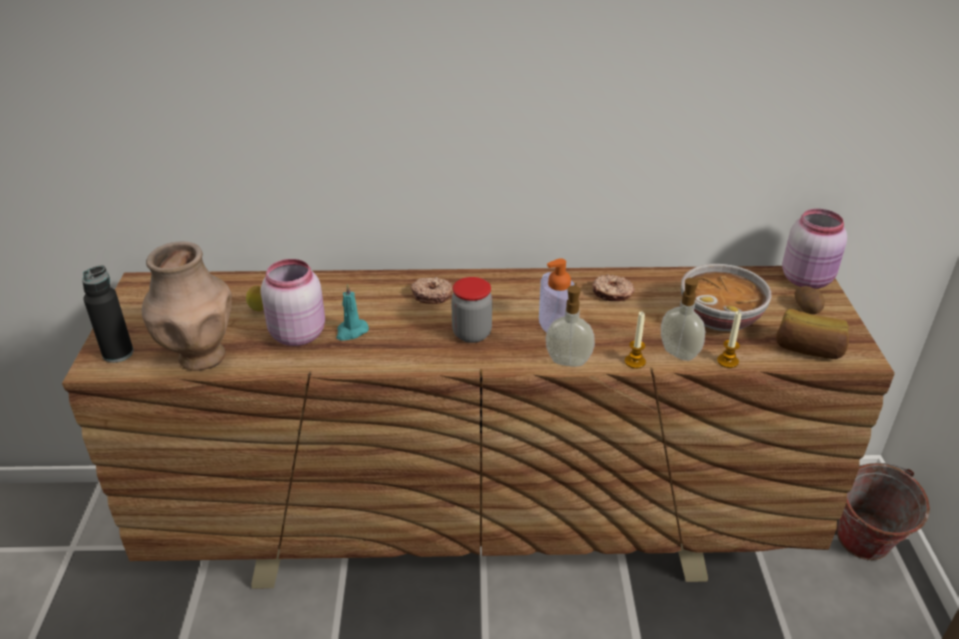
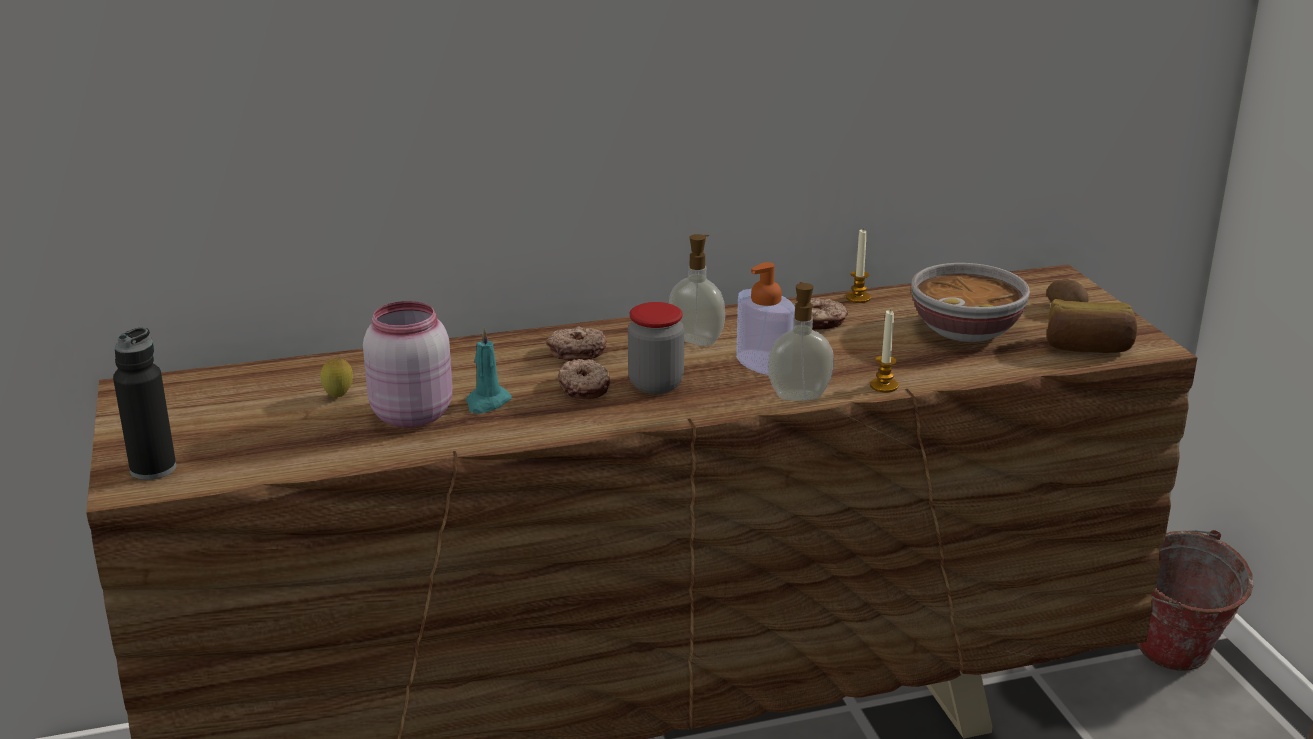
camera: 15 degrees left, 10 degrees down
(200, 357) = (283, 456): brown vase -> none
(422, 328) = (585, 387): none -> donut
(679, 352) = (934, 370): soap dispenser -> soap dispenser (697, 340)
(727, 361) = (997, 371): candle -> candle (858, 298)
(808, 279) = (1053, 280): pink jar -> none

